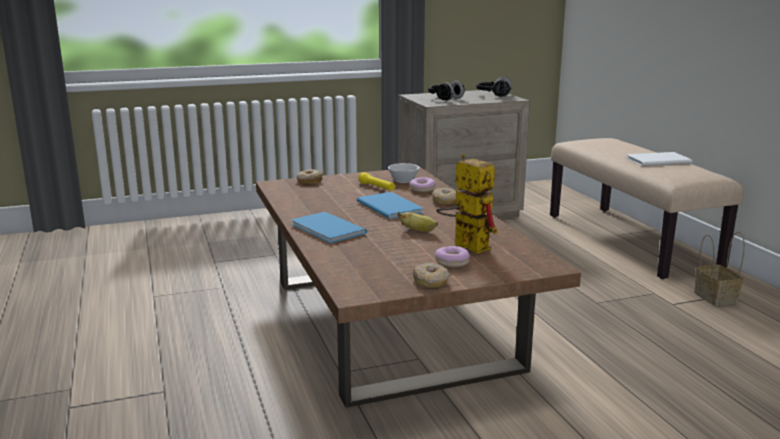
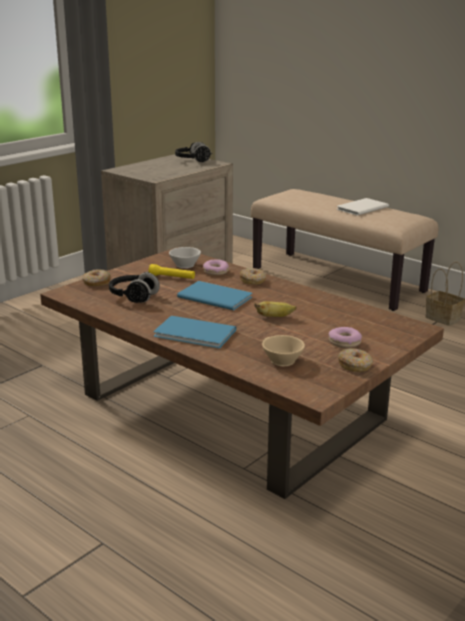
camera: 30 degrees left, 5 degrees up
(367, 262) = (280, 360): none -> beige cup
(445, 99) = (156, 170): black headphones -> black headphones (134, 297)
(464, 245) = (331, 323): toy robot -> none

